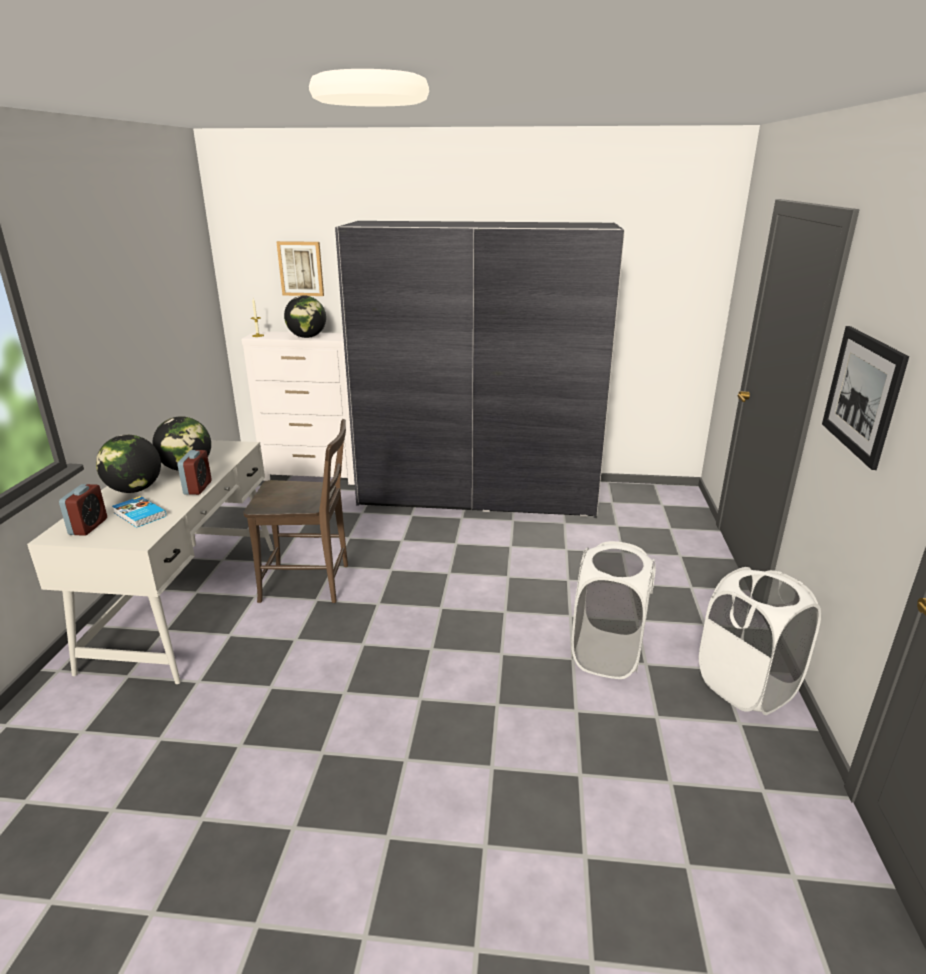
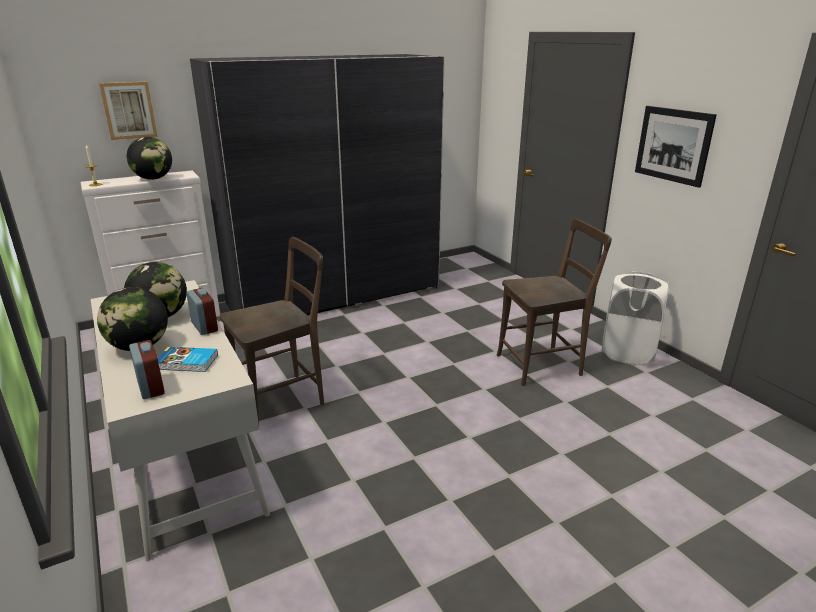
camera: 35 degrees left, 0 degrees up
(607, 654) = (543, 364): white laundry basket -> brown chair

